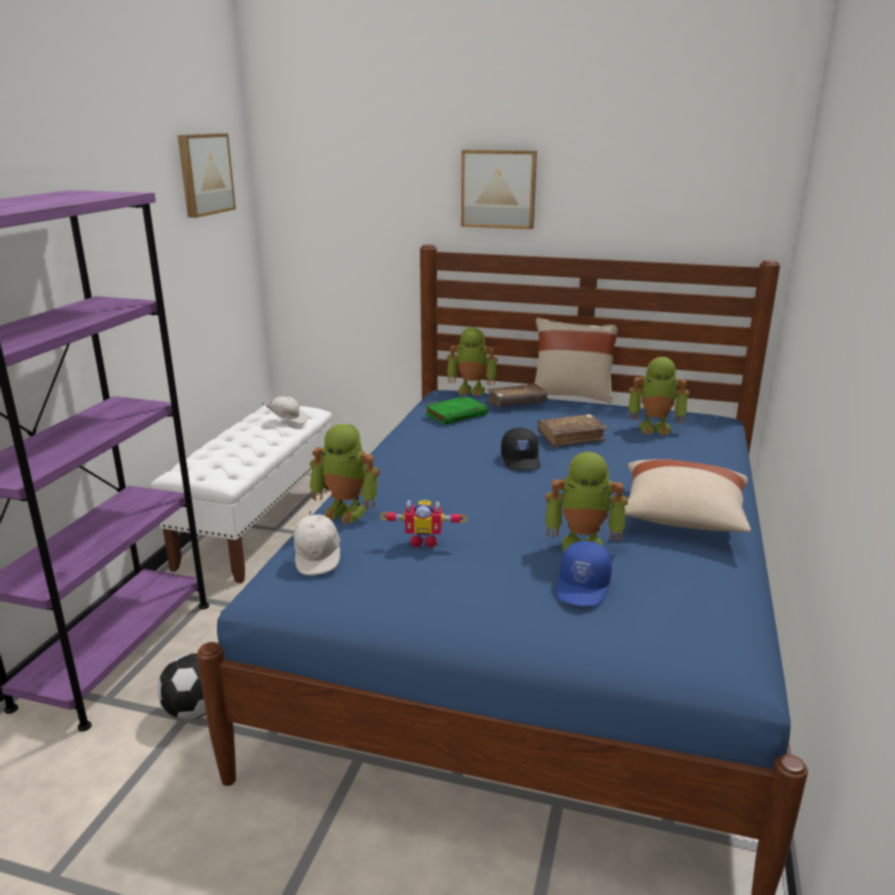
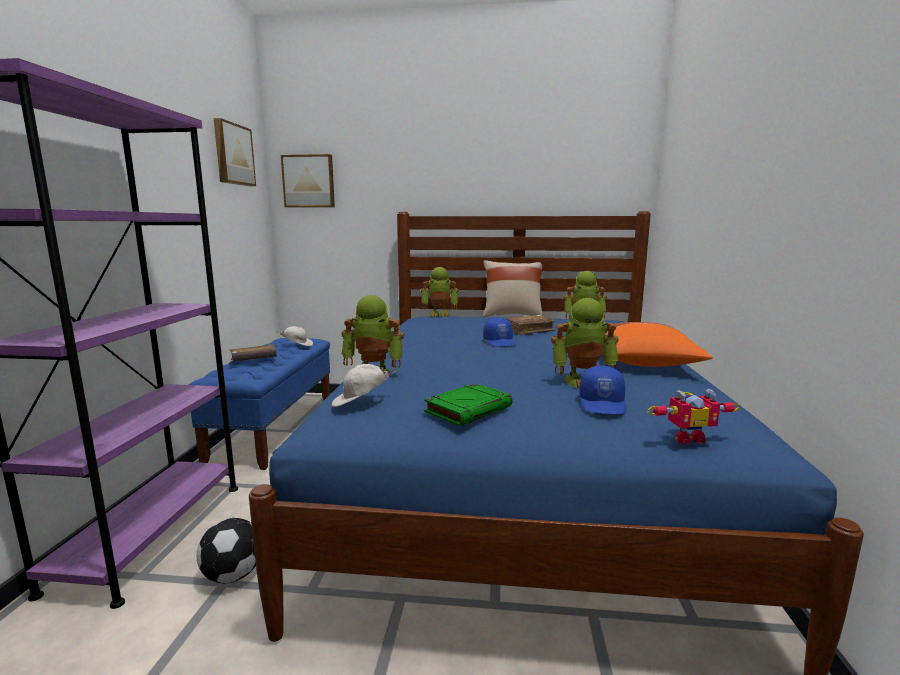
camera: 10 degrees left, 10 degrees down
(259, 525) = (275, 429): white bench -> blue bench
(318, 558) = (361, 402): white cap -> white cap turned 90 degrees clockwise
(424, 541) = (450, 386): toy robot -> toy robot (686, 438)
(456, 414) = (436, 324): green book -> green book (468, 409)
(499, 189) = (452, 171): picture -> picture (309, 181)
(516, 403) = (477, 318): brown book -> brown book (254, 359)
(521, 461) = (500, 342): black cap -> blue cap
(681, 517) = (643, 363): beige pillow -> orange pillow

